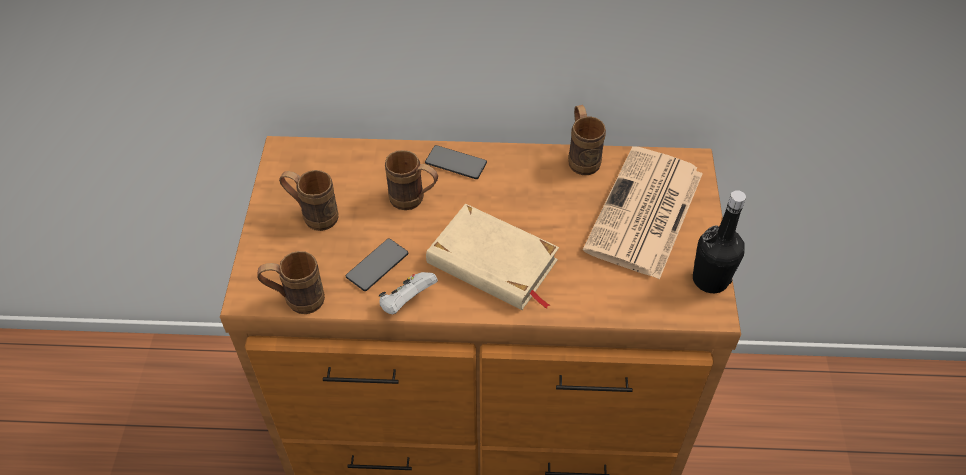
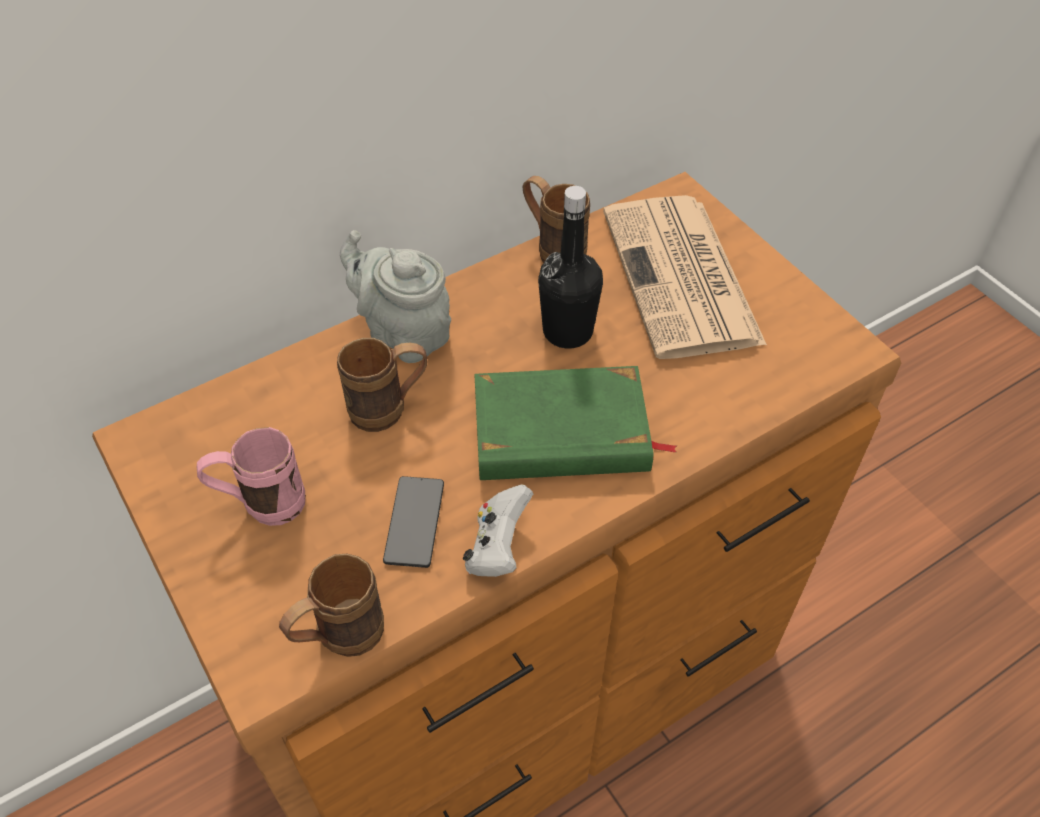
camera: 35 degrees left, 0 degrees up
(313, 215) = (261, 505): brown mug -> pink mug
(456, 163) = (403, 333): phone -> grey teapot
(492, 263) = (561, 433): beige book -> green book
(710, 279) = (818, 315): black bottle -> black bottle (567, 331)

